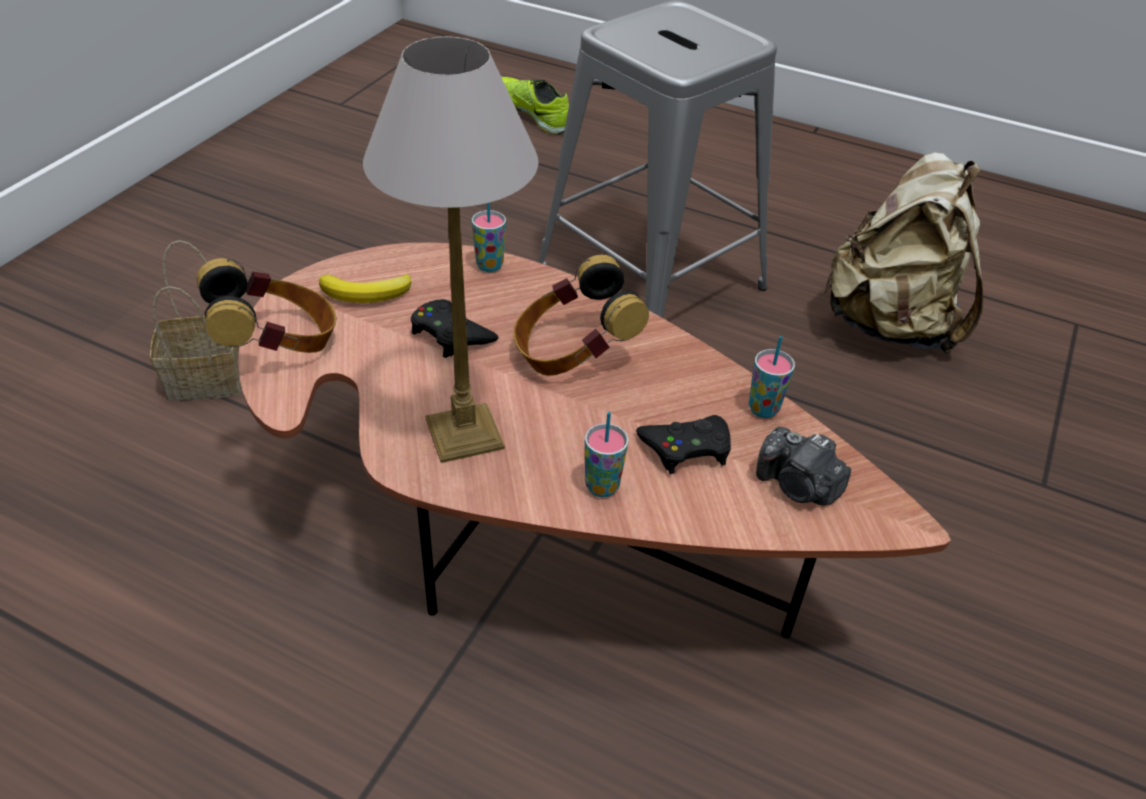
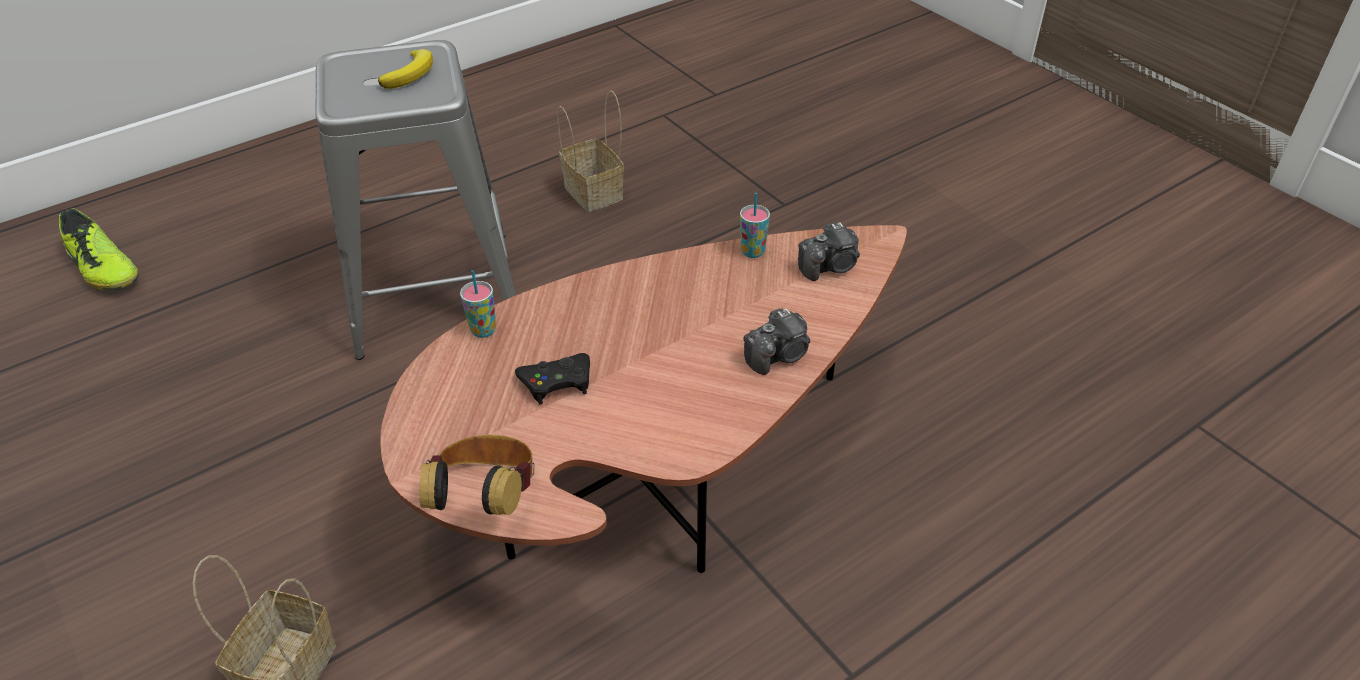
camera: 60 degrees left, 0 degrees up
(367, 293) = (459, 418): banana -> banana (411, 73)
(466, 434) = (681, 409): table lamp -> none
(531, 113) = (103, 269): shoe -> shoe turned 120 degrees counterclockwise
(572, 354) = (631, 321): headphones -> none
(602, 486) = (779, 355): cup -> camera
(686, 448) = (767, 301): black game controller -> none
(890, 324) = (595, 193): beige backpack -> basket

